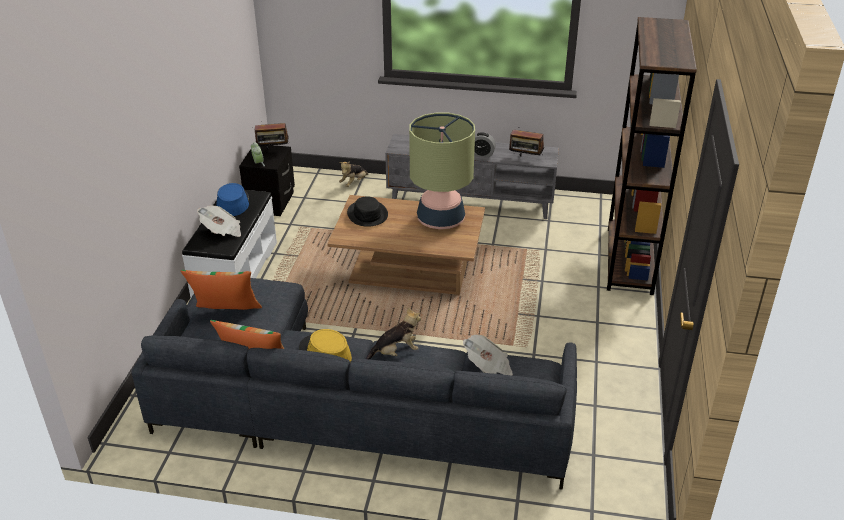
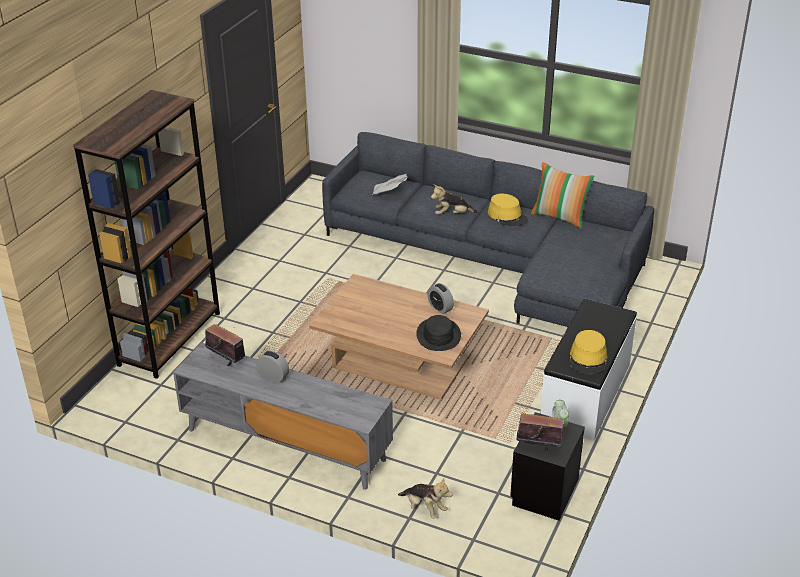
camera: 165 degrees left, 0 degrees up
(222, 231) = (597, 325): newspaper -> none
(226, 314) = (587, 257): pillow -> none
(232, 203) = (588, 359): blue hat -> yellow hat
(354, 183) = (424, 508): plush toy -> plush toy turned 75 degrees clockwise
(373, 237) = (440, 308): none -> alarm clock
(440, 220) = (364, 317): table lamp -> none

